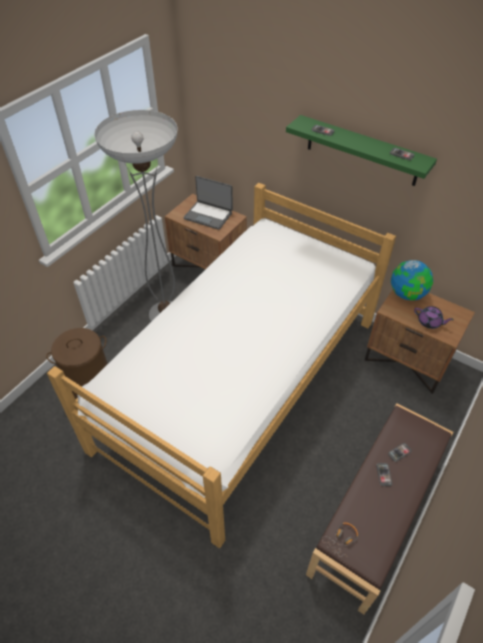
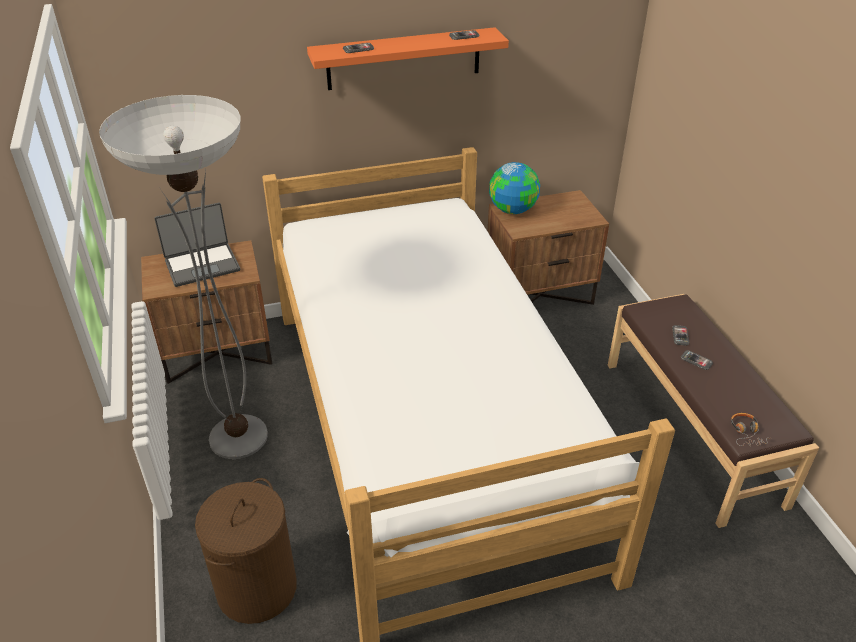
camera: 50 degrees left, 10 degrees down
(362, 151) = (404, 59): green shelf -> orange shelf
(429, 322) = (563, 219): purple teapot -> none

